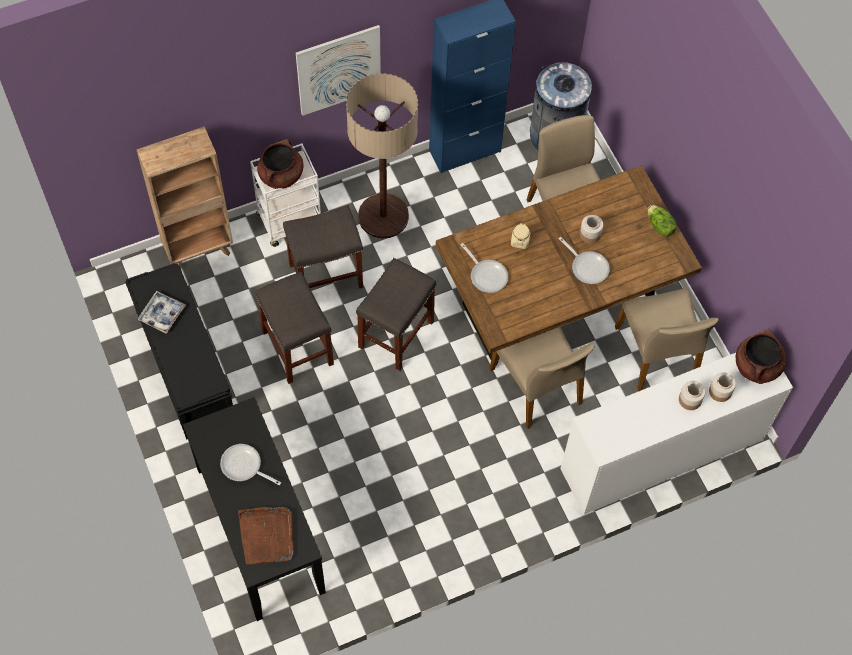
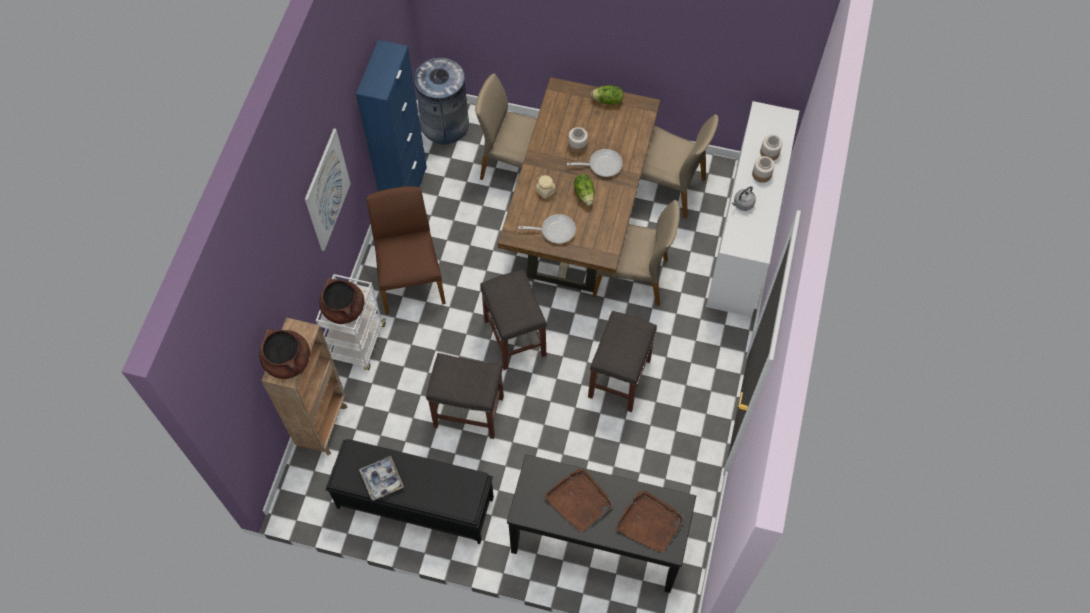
camera: 50 degrees left, 0 degrees up
(244, 466) = (579, 500): frying pan -> brown tray
(325, 276) = (425, 352): grey stool -> grey stool (619, 379)
(383, 216) = (410, 278): floor lamp -> brown chair
(544, 273) = (584, 194): none -> lettuce
(642, 404) = (742, 204): none -> grey kettle
(757, 366) = (768, 119): brown cooking pot -> brown cooking pot (288, 361)

